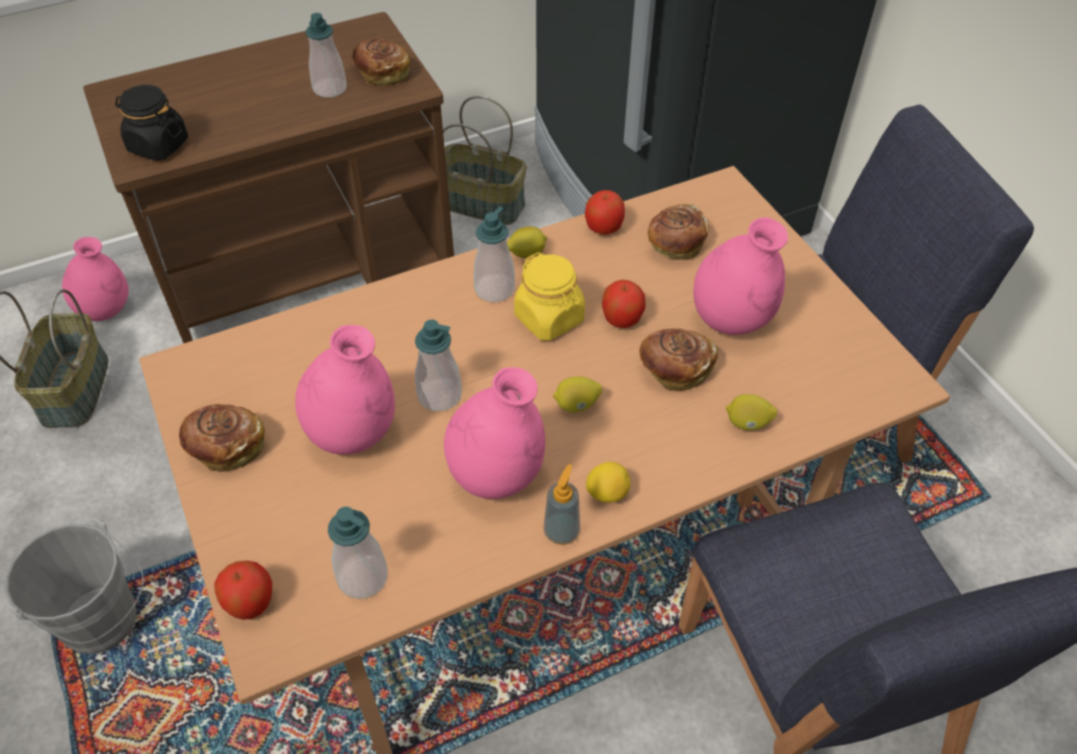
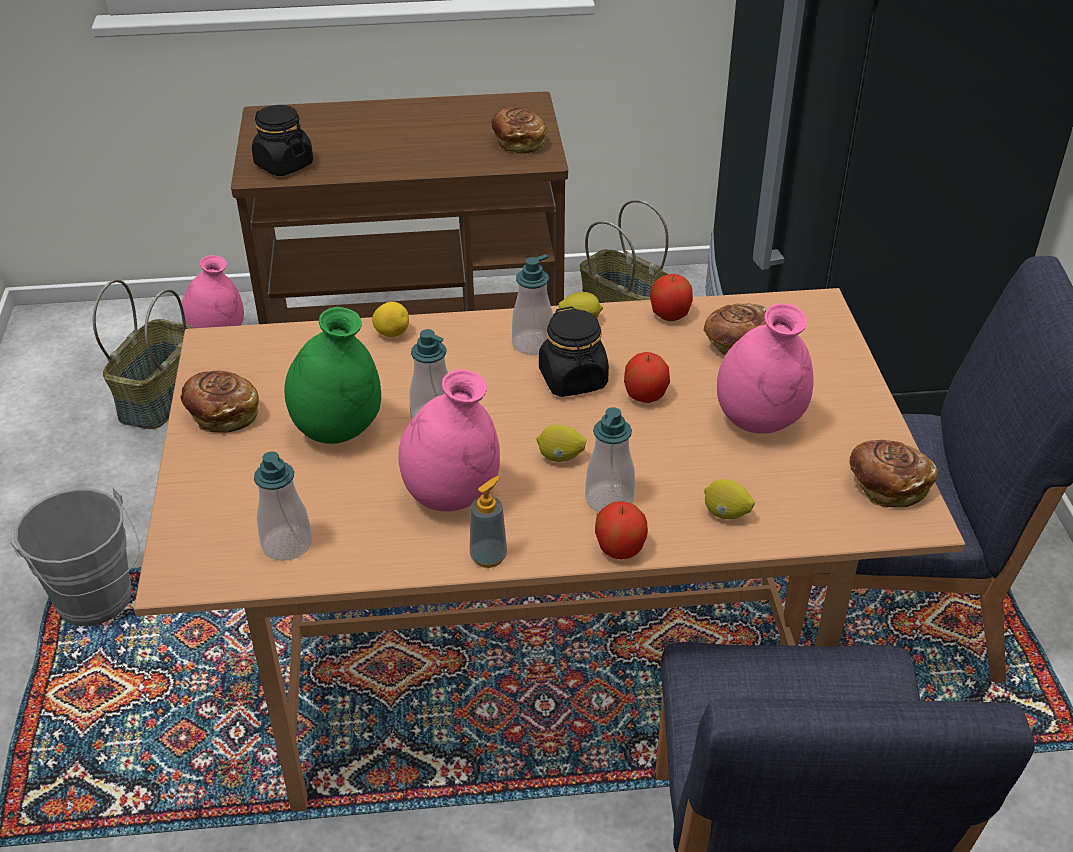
camera: 20 degrees right, 10 degrees down
(250, 602) = (181, 537): apple -> apple (620, 549)
(330, 89) = (462, 147): soap dispenser -> soap dispenser (609, 499)
(353, 433) = (338, 430): pink vase -> green vase
(549, 318) = (573, 379): yellow jar -> black jar
(607, 493) = (550, 537): lemon -> lemon (392, 333)
(674, 369) = (675, 450): bread -> bread (886, 486)

